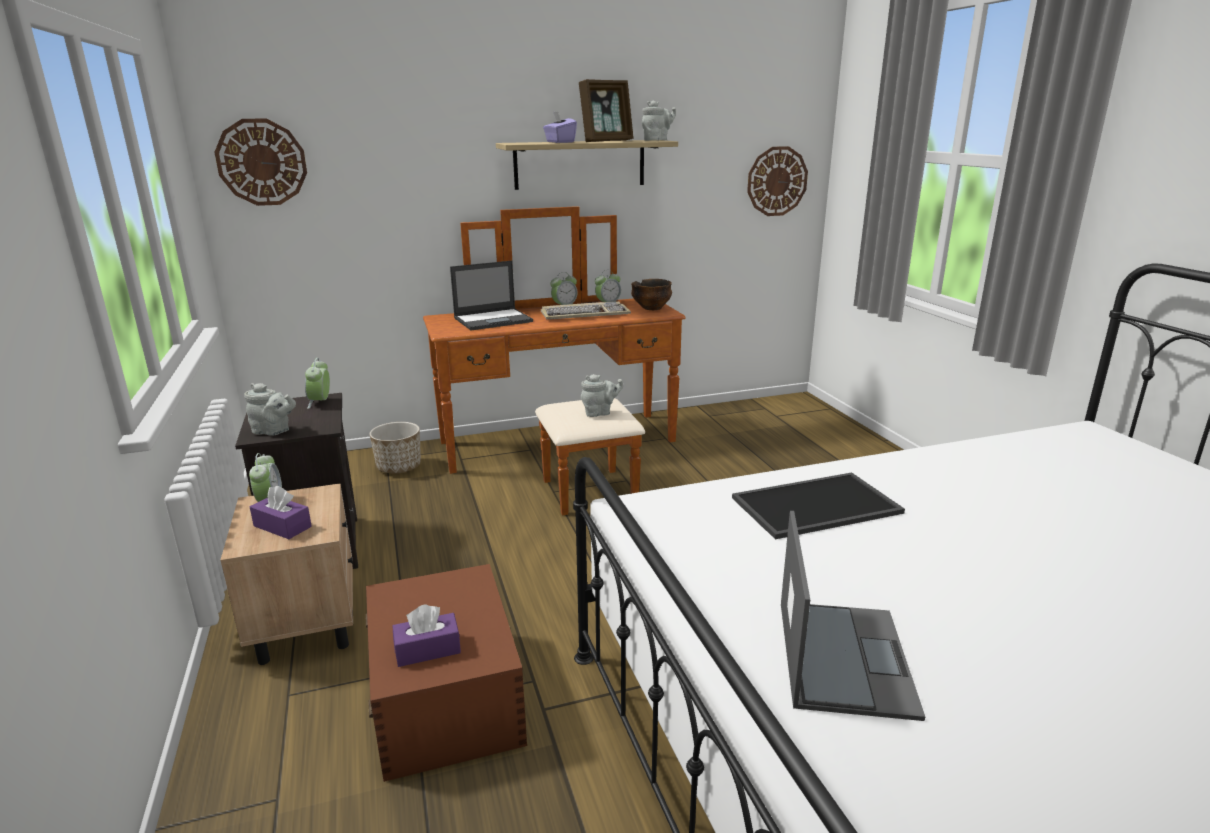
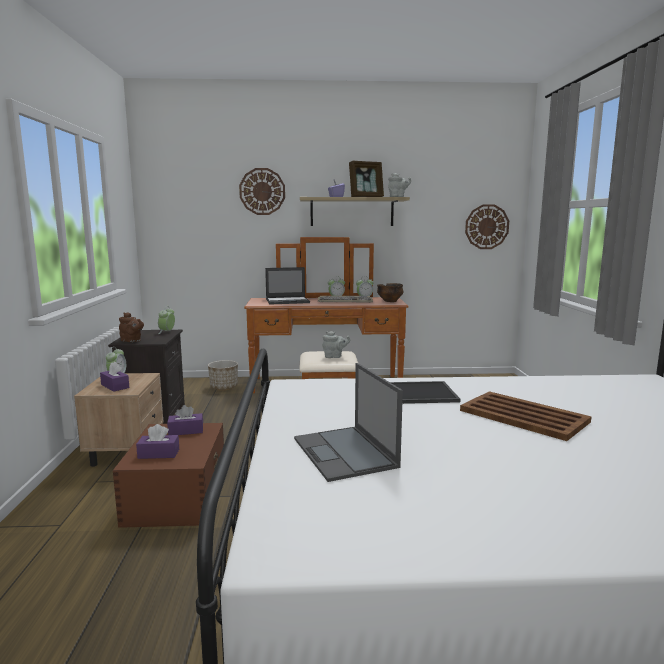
camera: 15 degrees right, 10 degrees down
(262, 162) = (169, 206): wall clock -> wall clock (262, 191)
(273, 431) = (132, 341): grey teapot -> brown teapot
(440, 591) = (186, 431): none -> purple tissue box
(843, 656) = (345, 453): laptop -> laptop turned 135 degrees clockwise
(1004, 530) = (522, 416): none -> brown tray

